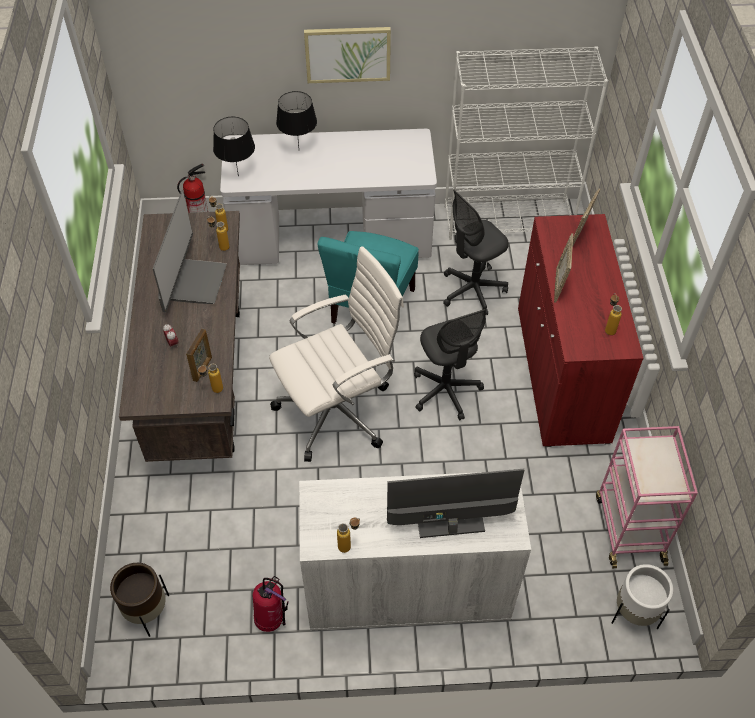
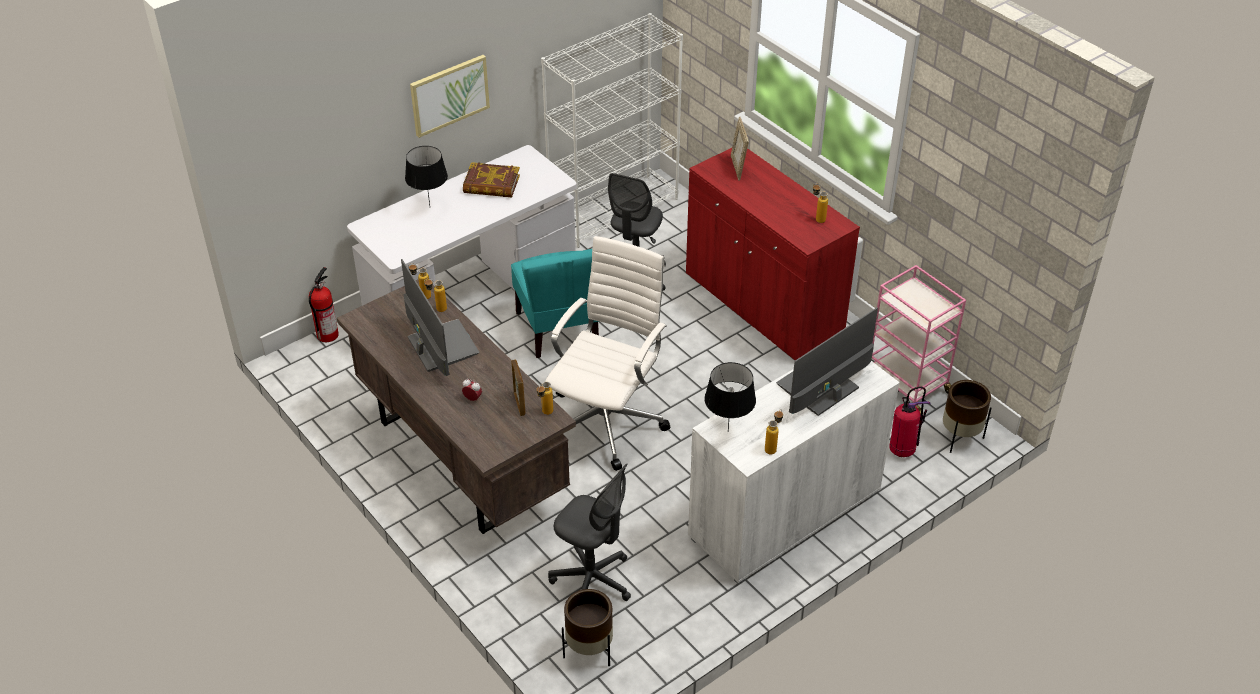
camera: 35 degrees left, 10 degrees down
(238, 175) = (394, 250): black table lamp -> black table lamp (727, 431)
(271, 619) = (699, 595): fire extinguisher -> fire extinguisher (902, 450)
(365, 152) = (491, 185): none -> book
(446, 391) = (683, 361): grey office chair -> grey office chair (592, 580)
(559, 285) = (755, 206): picture frame -> none
(634, 614) = (960, 437): white planter -> brown planter

